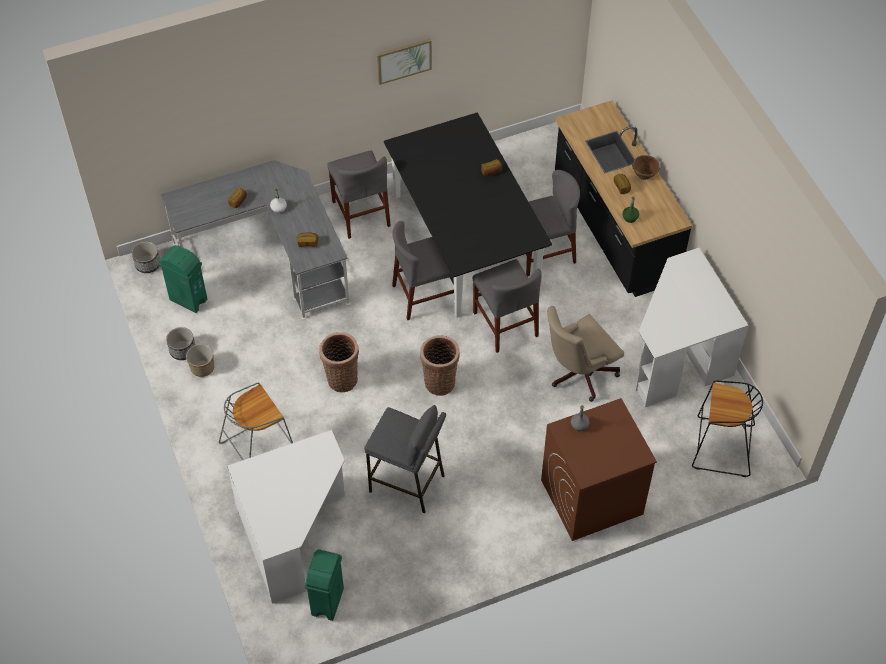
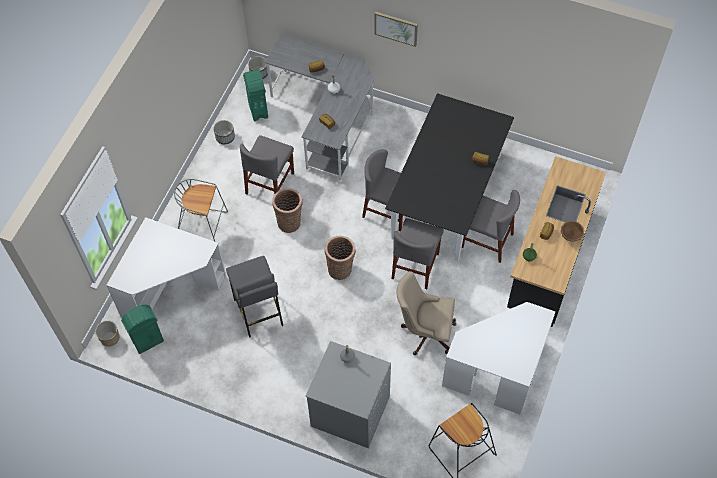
camera: 45 degrees right, 5 degrees up
(202, 368) = (224, 155): planter -> planter (109, 338)
(360, 213) = (405, 132): grey chair -> grey chair (270, 183)
(404, 60) = (472, 47): picture -> picture (396, 28)
(591, 497) = (349, 411): brown washing machine -> grey washing machine

